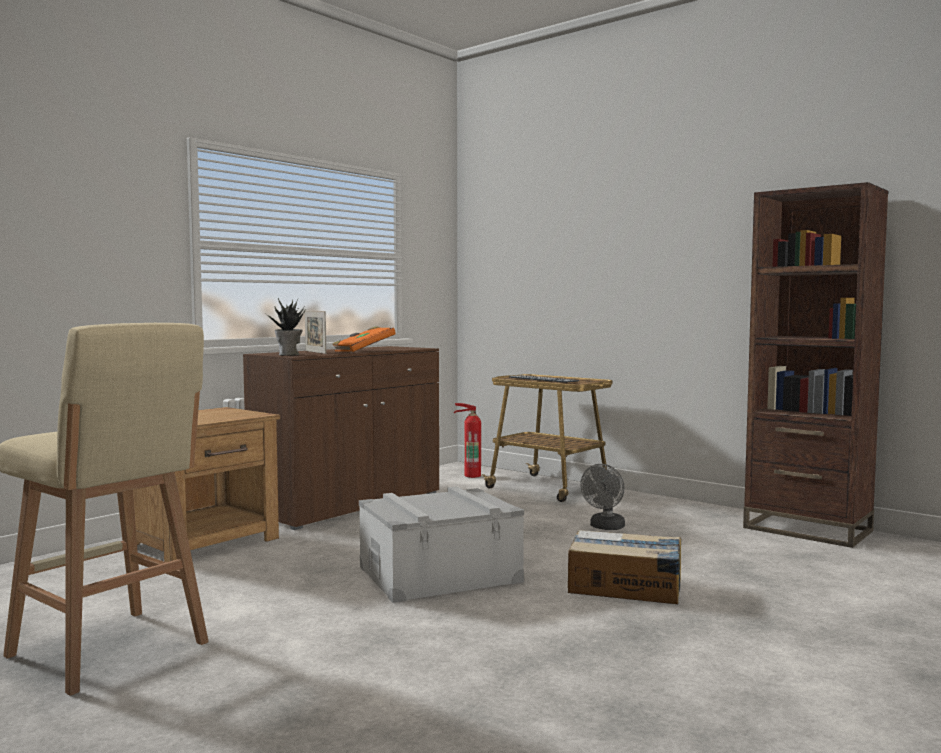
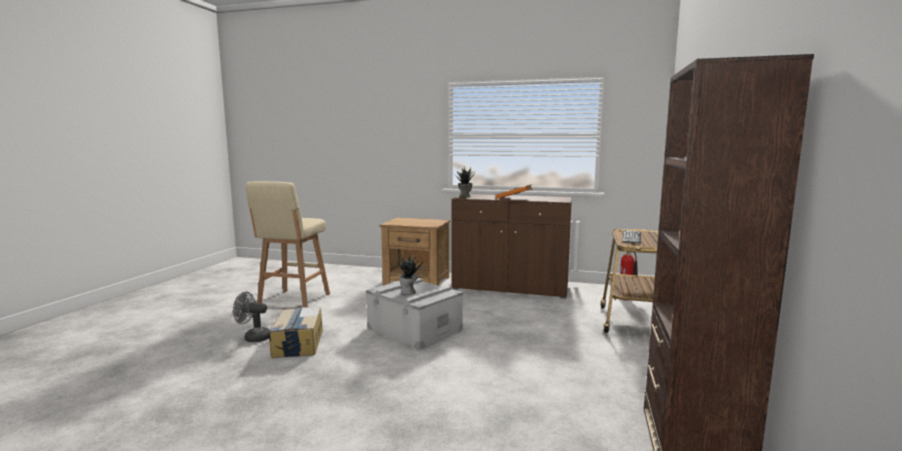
camera: 65 degrees right, 5 degrees up
(315, 352) = (490, 196): picture frame -> none
(445, 507) = (409, 292): none -> potted plant
(605, 527) = (560, 355): grey fan -> grey fan (253, 337)
(626, 587) = (436, 378): cardboard box -> cardboard box (298, 343)

